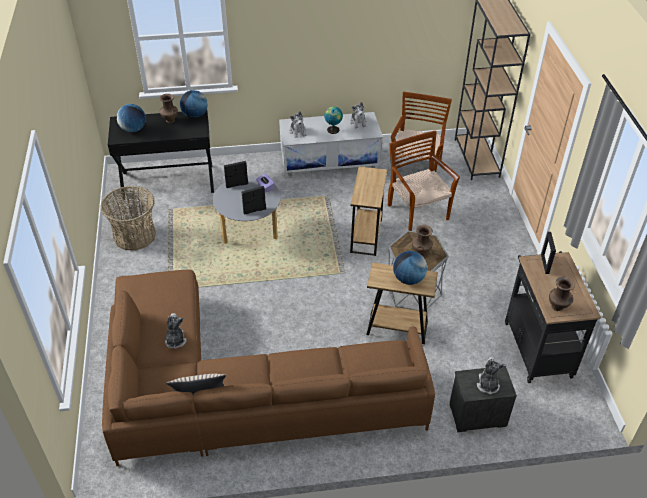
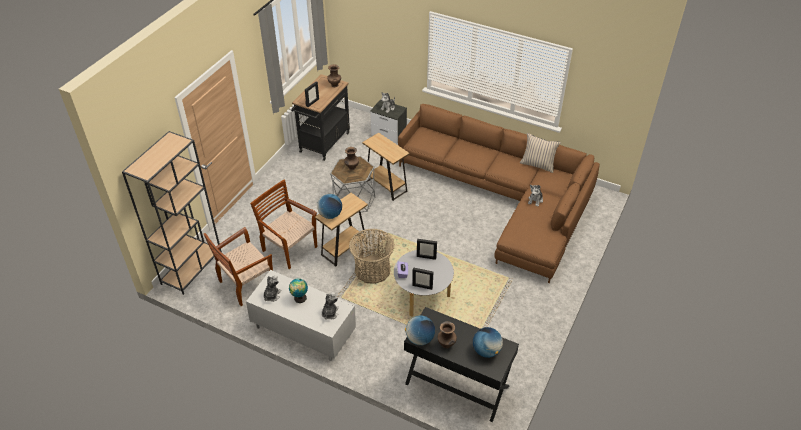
camera: 145 degrees left, 0 degrees up
(134, 235) = (515, 340): basket -> basket (372, 270)
(408, 279) = (382, 145): globe -> globe (330, 215)
(417, 212) = (289, 248): brown armchair -> brown armchair turned 120 degrees clockwise

